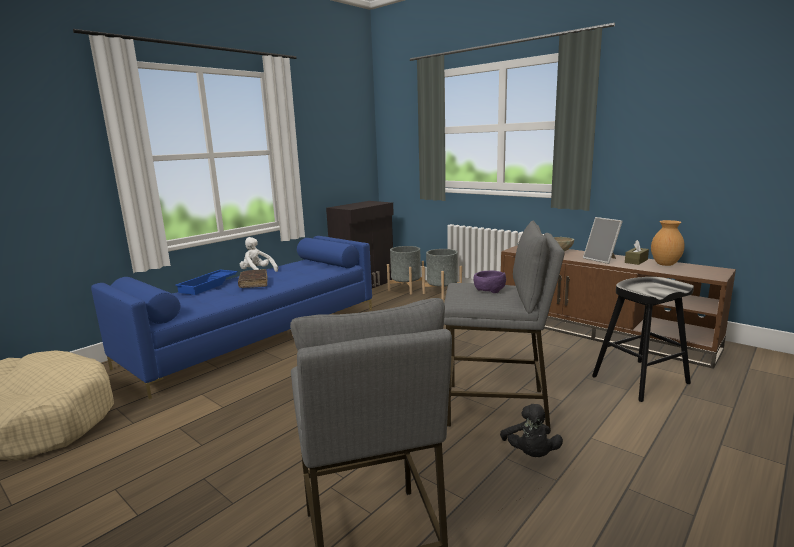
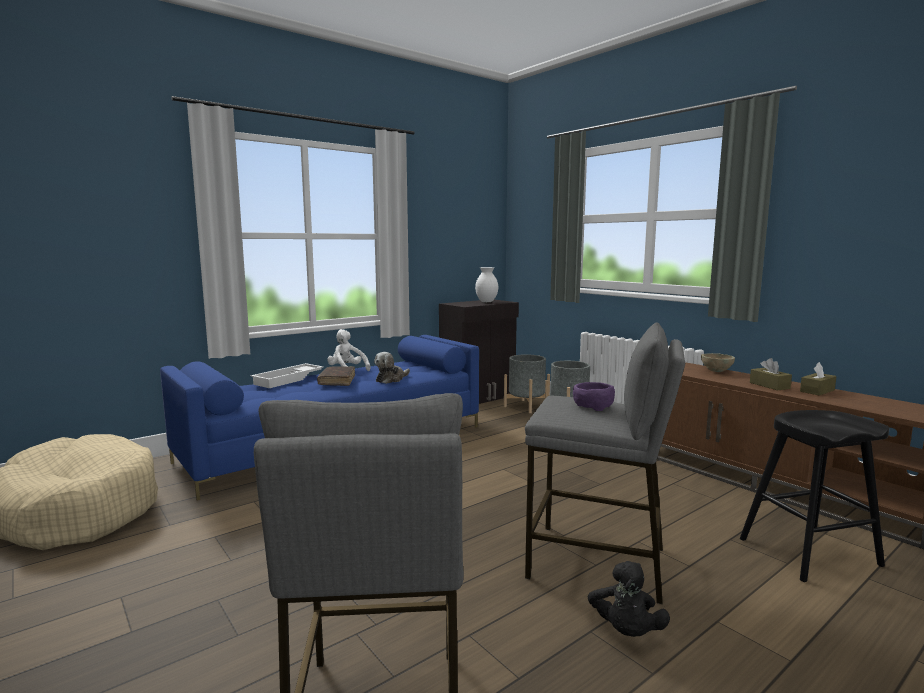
camera: 10 degrees right, 5 degrees down
(209, 285) = (288, 380): blue tray -> white tray
(300, 277) = (391, 379): none -> plush toy
(366, 203) = (486, 302): none -> white vase
(602, 259) = (769, 385): picture frame -> brown tissue box
(665, 264) = (858, 398): brown vase -> none

